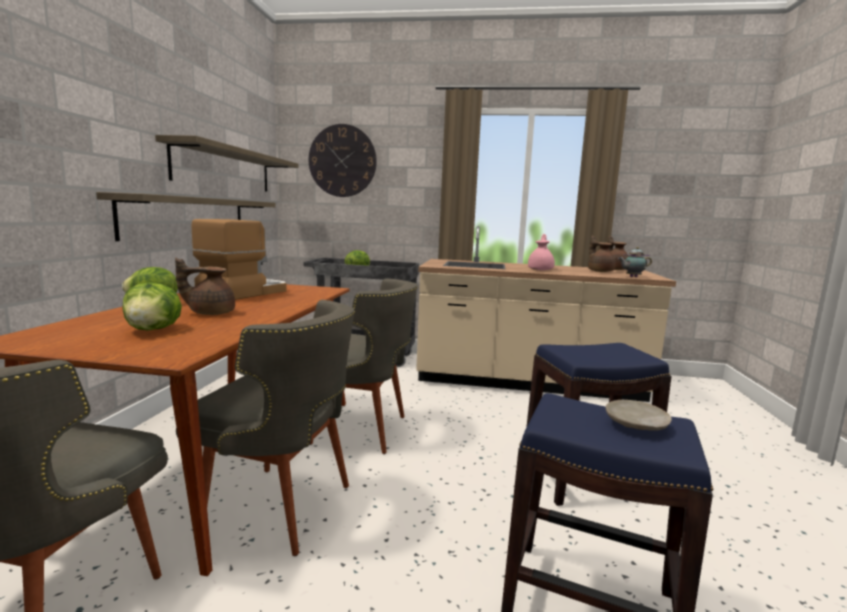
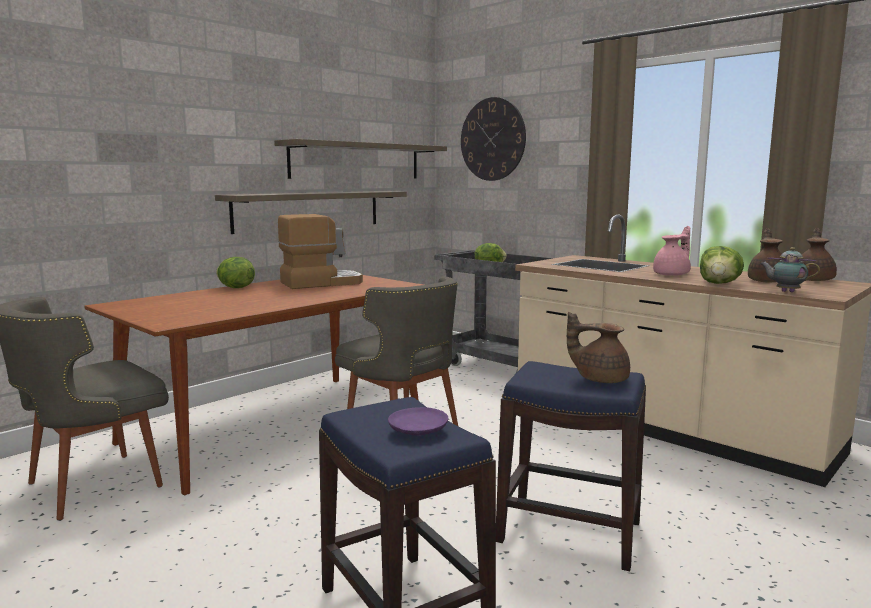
camera: 35 degrees right, 0 degrees up
(154, 329) = (196, 306): lettuce -> lettuce (719, 284)
(210, 313) = (256, 297): brown teapot -> brown teapot (600, 379)
(278, 507) = (270, 470): grey chair -> none
(636, 424) = (417, 430): beige plate -> purple plate

